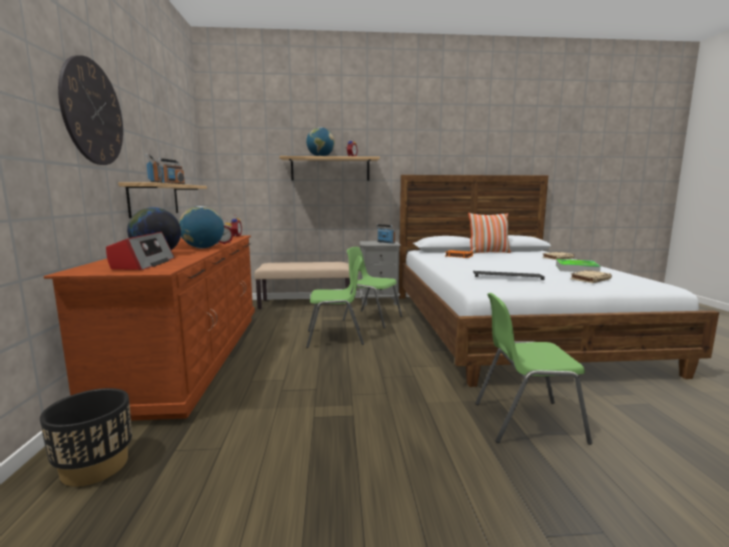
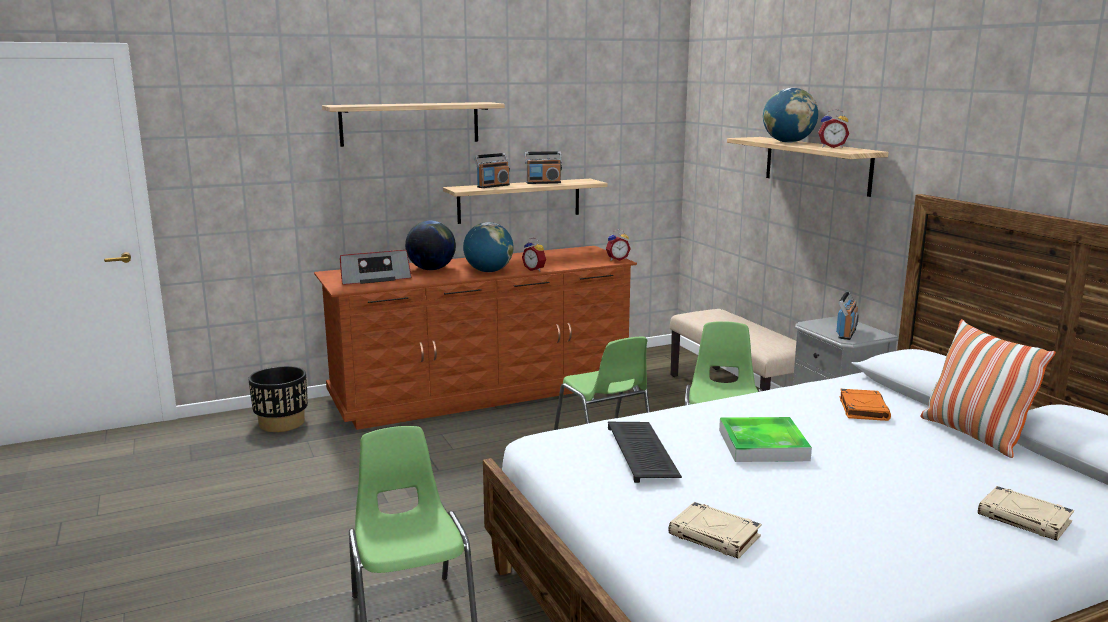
camera: 70 degrees right, 5 degrees up
(93, 112) = (410, 123): wall clock -> shelf
(576, 269) = (854, 532): tray -> tray (763, 445)

